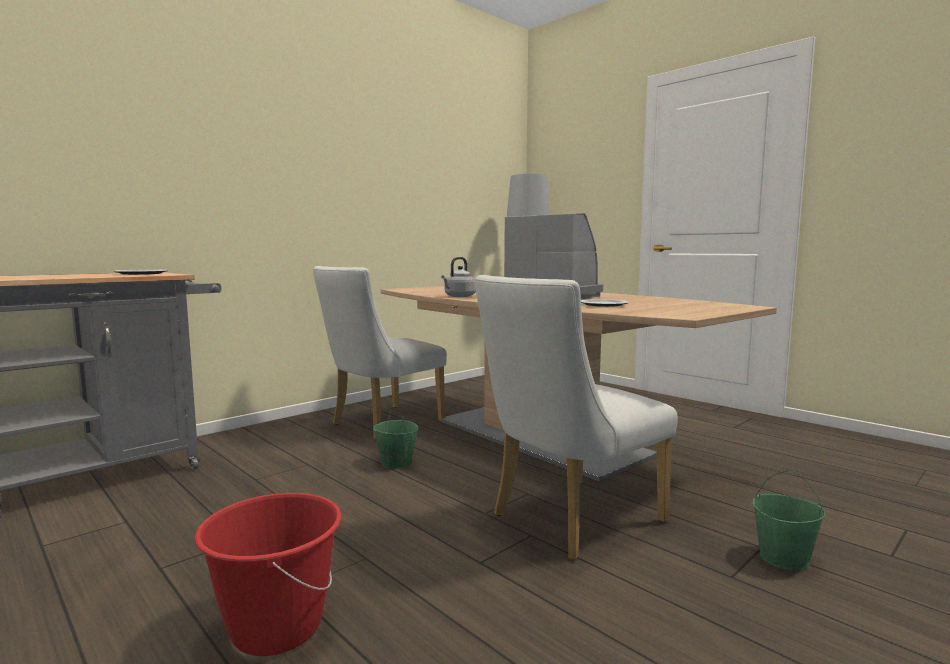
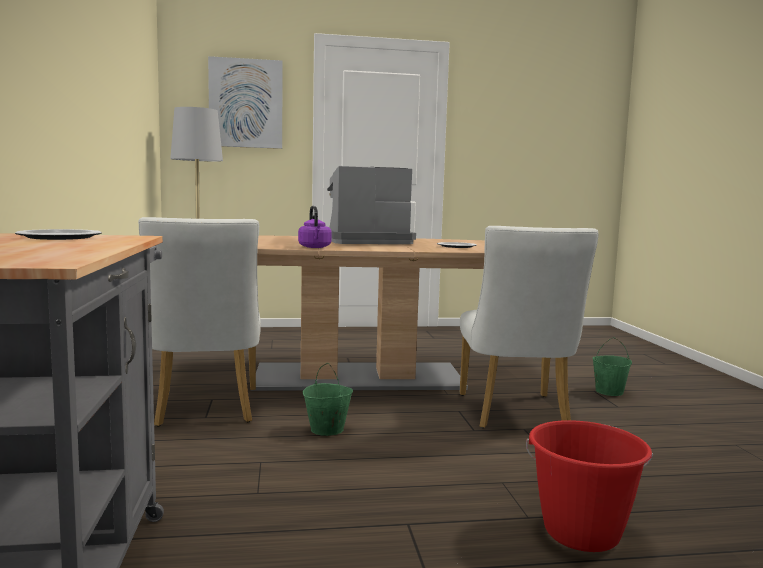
camera: 55 degrees left, 0 degrees up
(459, 296) = (315, 247): grey kettle -> purple kettle
(586, 163) = (246, 103): none -> picture

